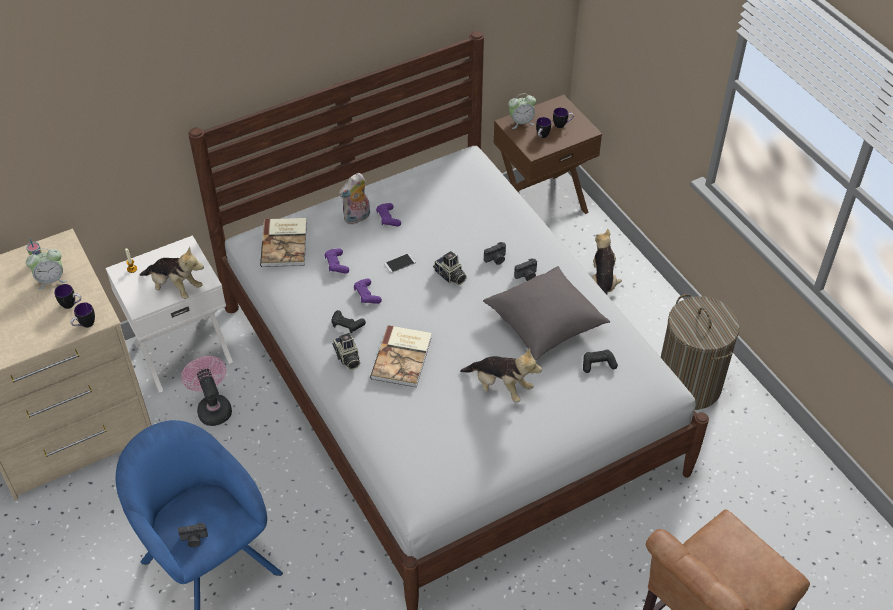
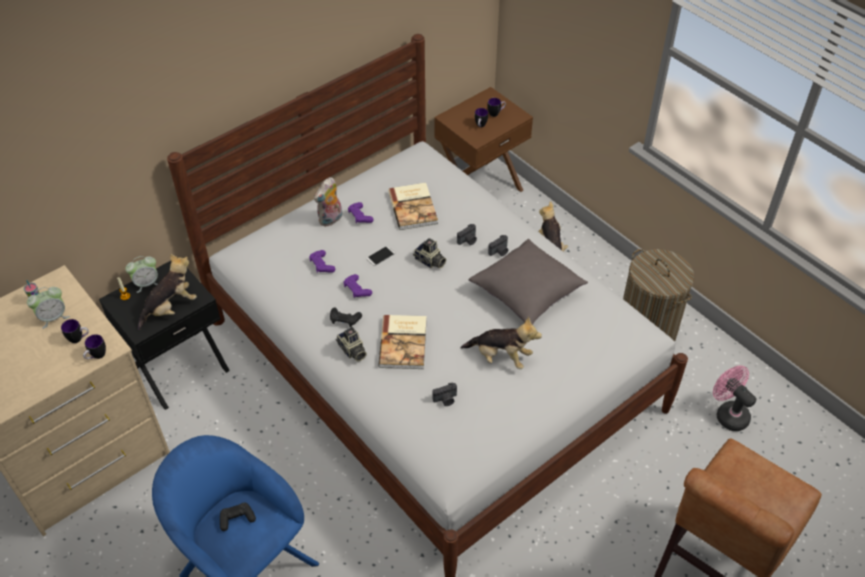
camera: 10 degrees left, 0 degrees up
(175, 287) = (171, 308): plush toy -> plush toy turned 60 degrees counterclockwise
(182, 351) = (179, 367): white nightstand -> black nightstand
(194, 540) = (238, 548): camera -> camera (445, 400)
(213, 407) = (219, 416): pink fan -> pink fan (728, 414)
(285, 243) = (269, 252): book -> book (414, 207)
(521, 122) = (459, 115): alarm clock -> alarm clock (147, 283)
(598, 364) = (584, 323): black game controller -> black game controller (237, 518)

